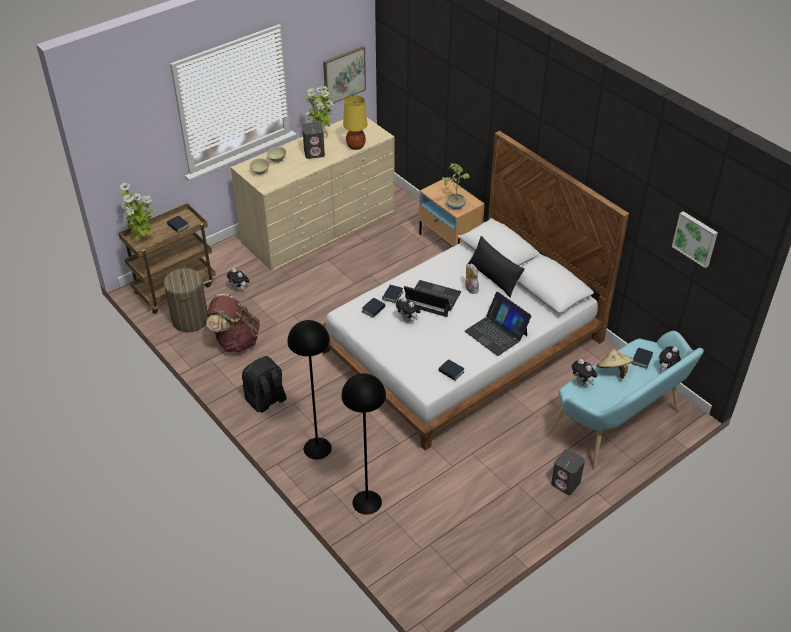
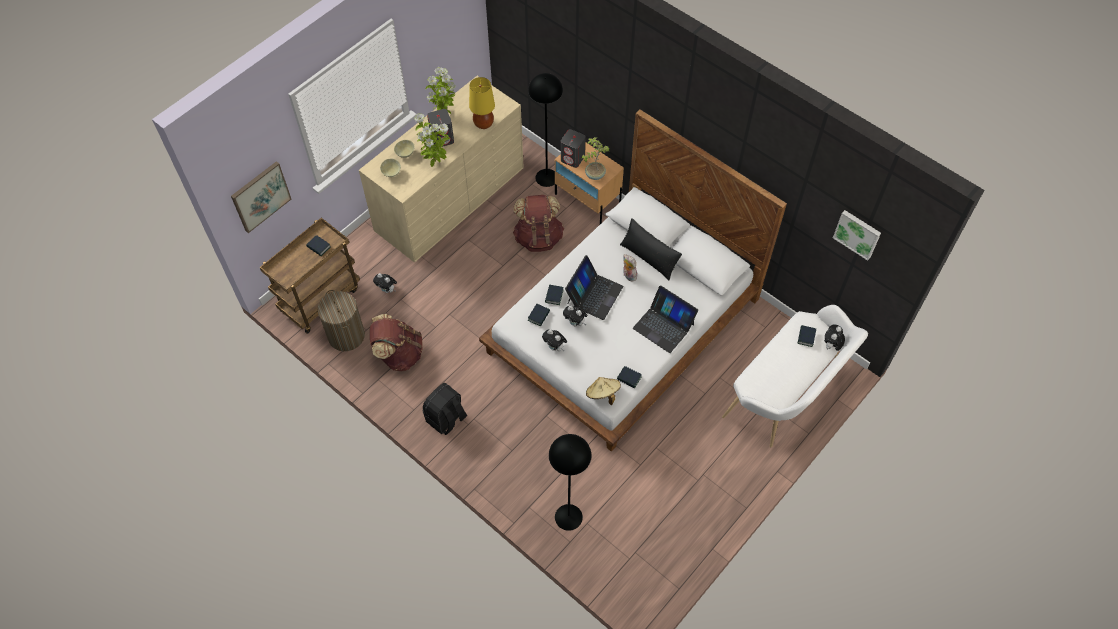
camera: 10 degrees left, 15 degrees up
(142, 239) = (286, 269): potted plant -> potted plant (435, 162)
(317, 448) = (508, 465): black floor lamp -> black floor lamp (546, 177)
(344, 75) = (457, 42): picture -> picture (260, 196)
(395, 265) = (538, 237): none -> brown backpack
(432, 299) = (594, 294): laptop -> laptop turned 105 degrees clockwise
(566, 483) = (748, 466): grey speaker -> grey speaker (573, 158)
(582, 383) = (755, 373): plush toy -> plush toy (555, 347)
(613, 371) = (781, 354): beige hat -> beige hat (602, 394)
(619, 426) = (786, 395): turquoise bench -> white bench

